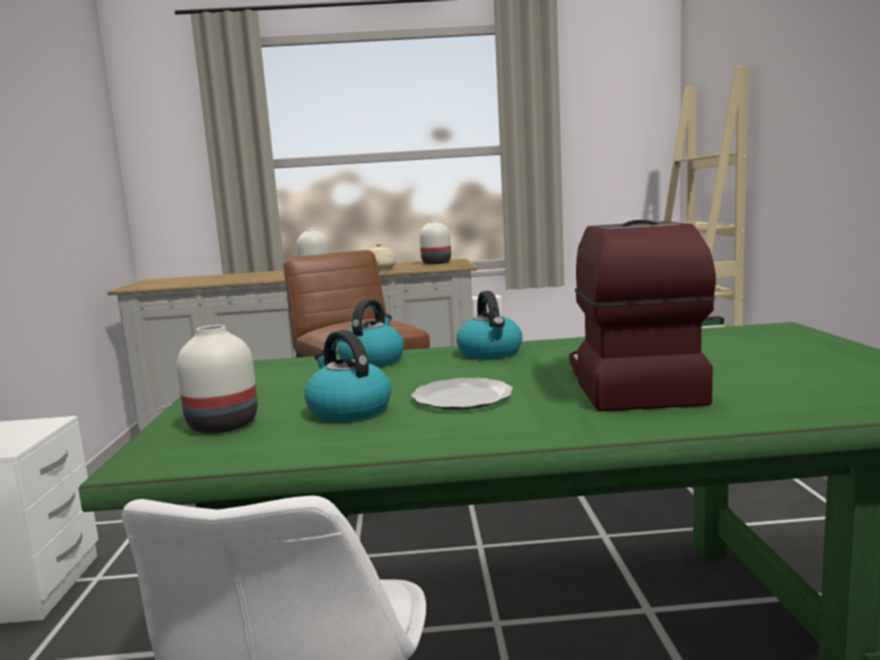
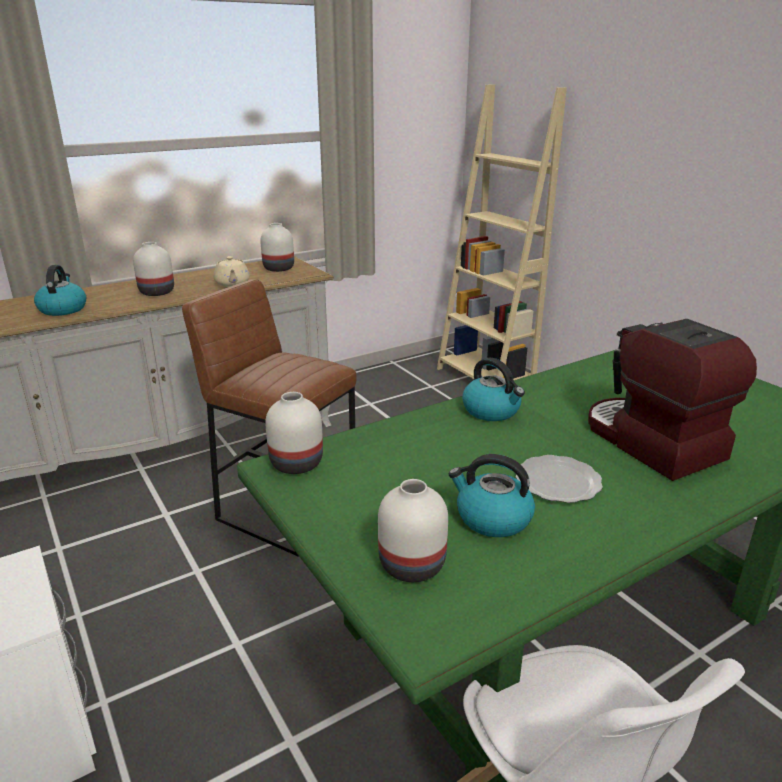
camera: 30 degrees left, 15 degrees up
(258, 366) = (298, 463): none -> white vase
(372, 361) = (403, 437): kettle -> kettle (63, 309)

